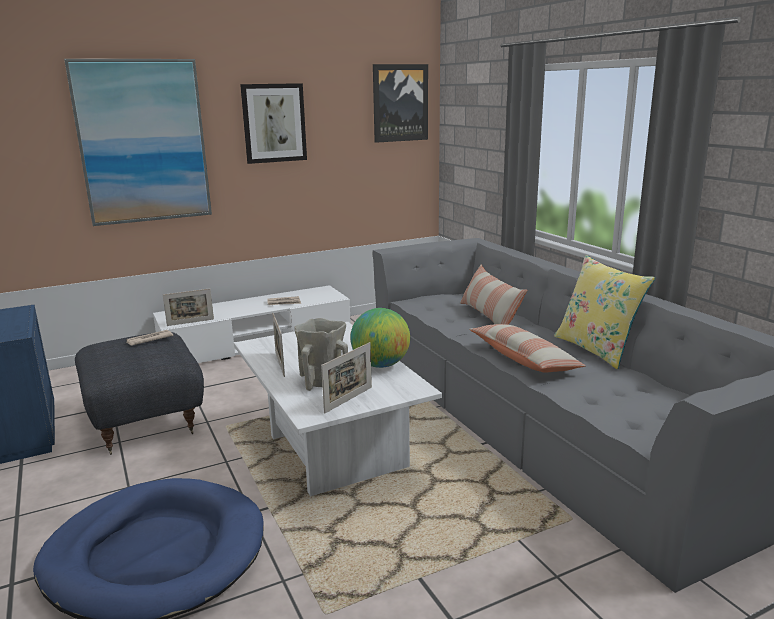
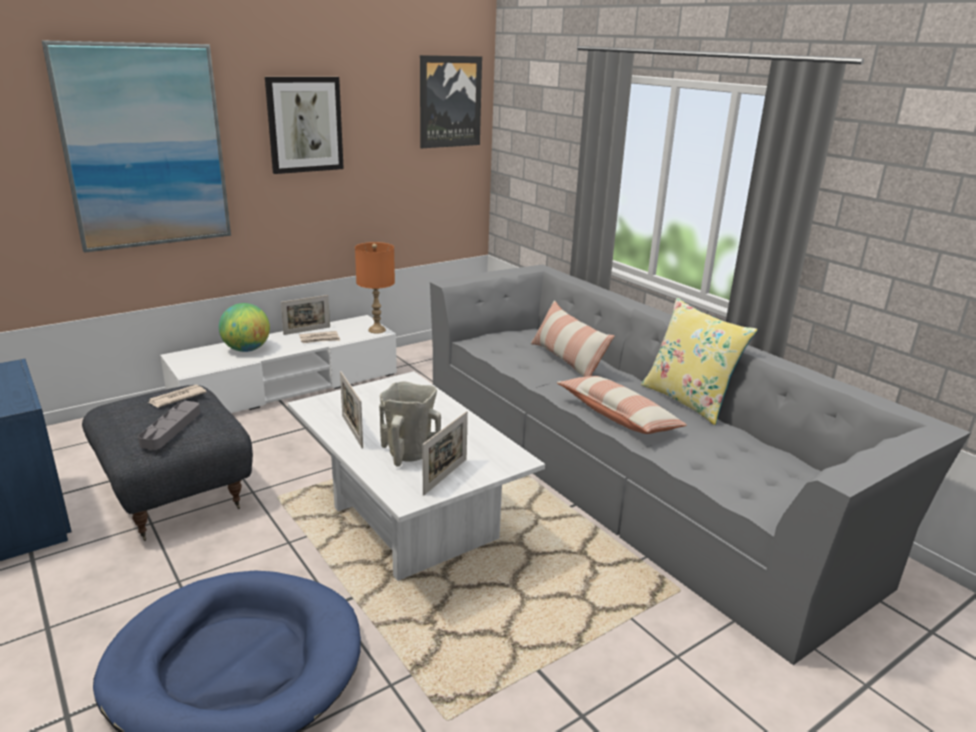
camera: 10 degrees left, 5 degrees up
(137, 361) = (171, 428): none -> grey tray
(190, 322) = (212, 368): picture frame -> picture frame (307, 331)
(334, 296) = (376, 330): none -> orange table lamp
(381, 365) = (468, 429): globe -> globe (247, 349)

